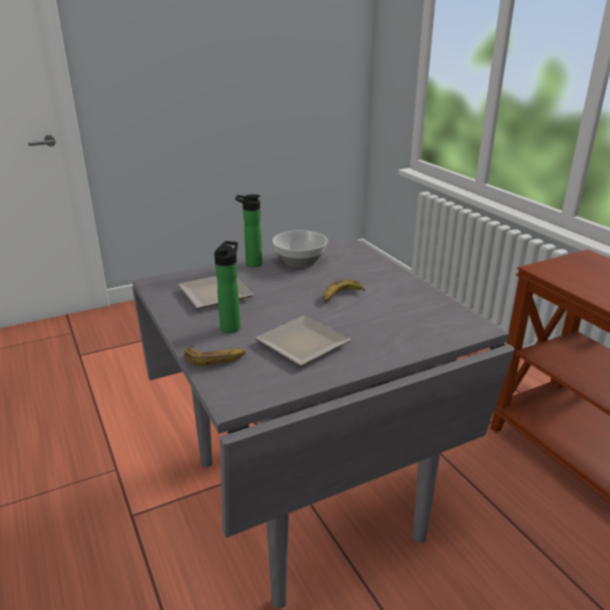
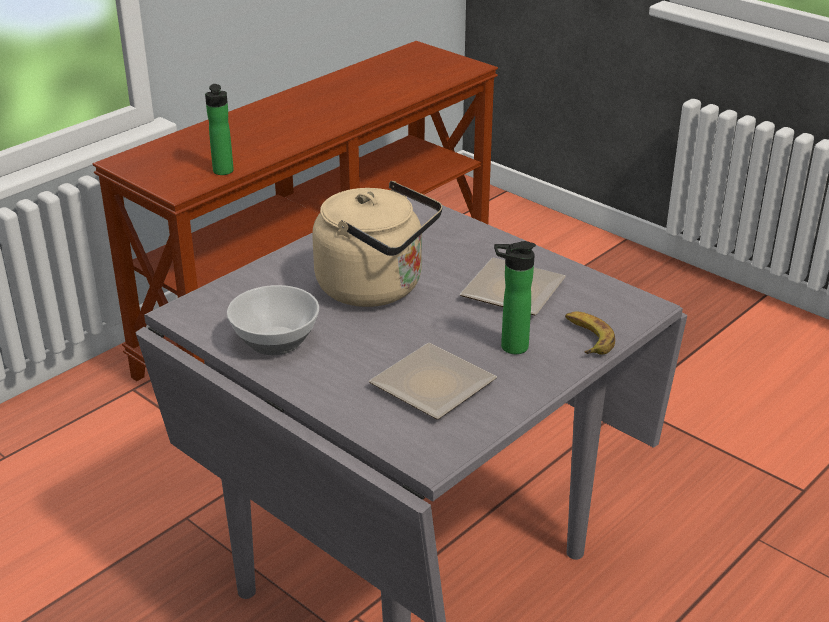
camera: 110 degrees left, 5 degrees up
(251, 264) = (307, 384): bottle -> bottle (223, 172)
(341, 296) = (376, 288): banana -> beige kettle

